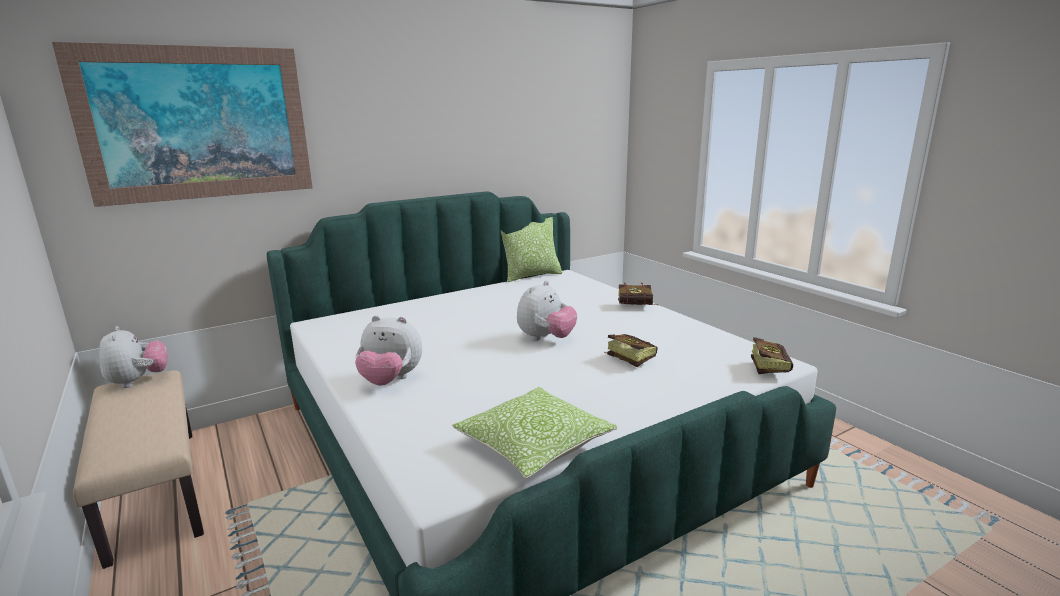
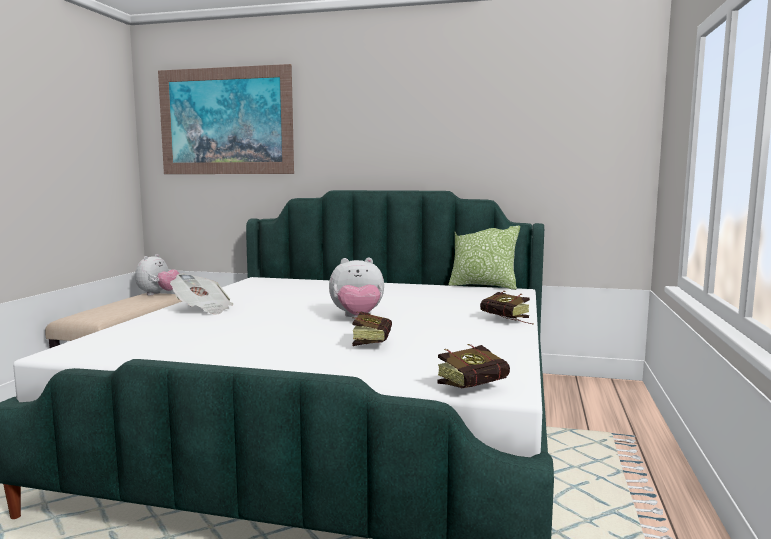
camera: 45 degrees right, 10 degrees down
(390, 381) = (203, 309): plush toy -> newspaper
(534, 445) = (156, 356): pillow -> none

